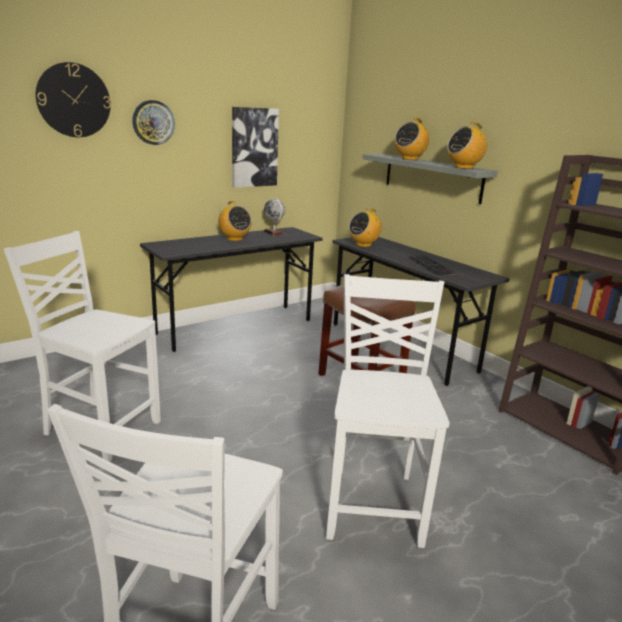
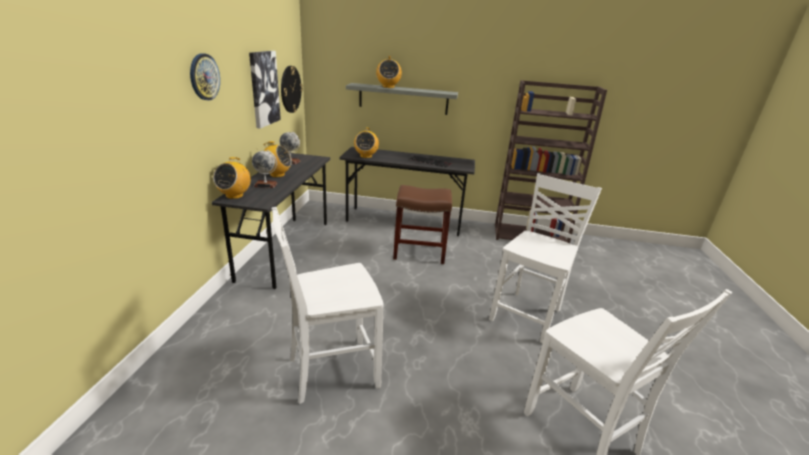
camera: 45 degrees left, 5 degrees up
(73, 100) = (144, 62): wall clock -> wall clock (290, 89)
(206, 243) = (265, 185): none -> globe
(374, 504) = (528, 315): white chair -> white chair turned 75 degrees clockwise
(464, 167) = (439, 92): radio -> radio (234, 195)

